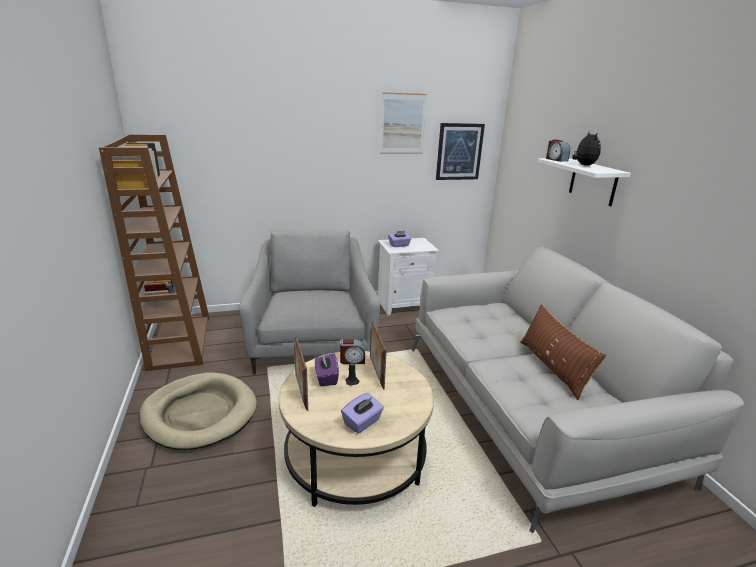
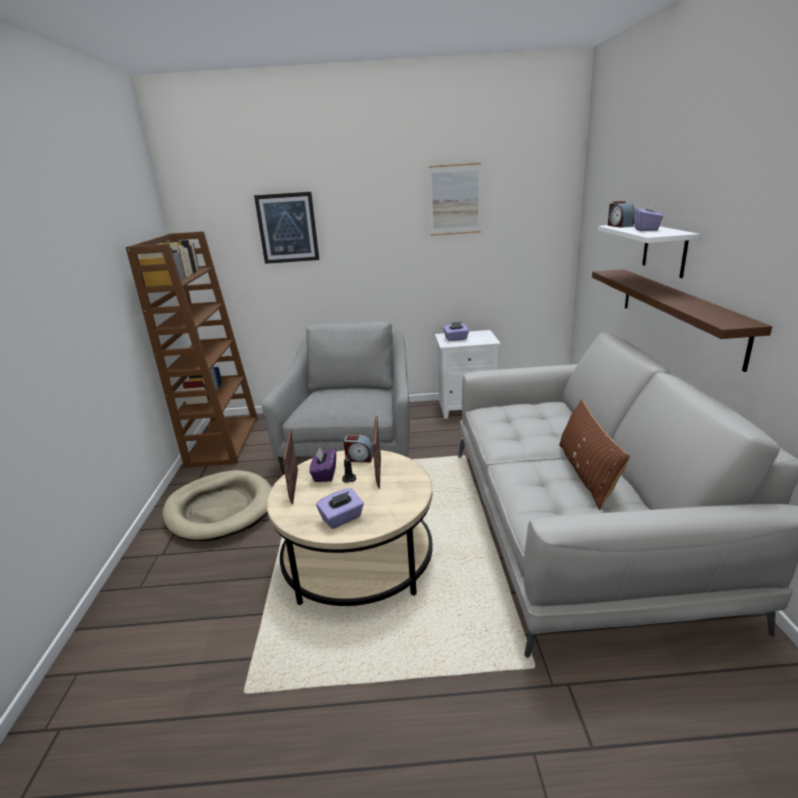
camera: 15 degrees right, 0 degrees up
(459, 151) = (527, 227): picture -> picture (287, 228)
(583, 165) = (646, 229): plush toy -> purple tissue box
(605, 233) = (678, 312): none -> brown shelf

